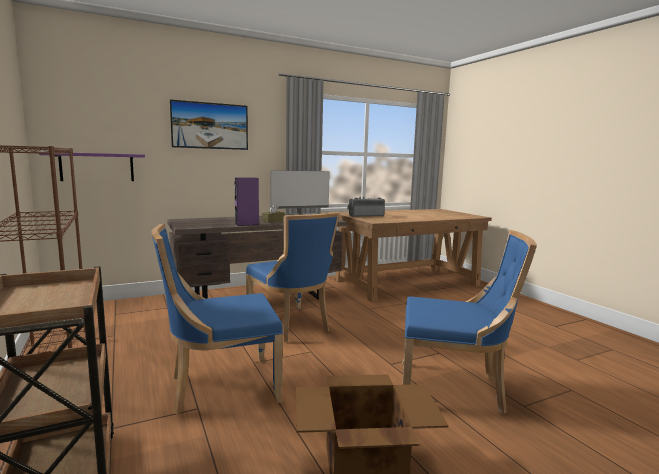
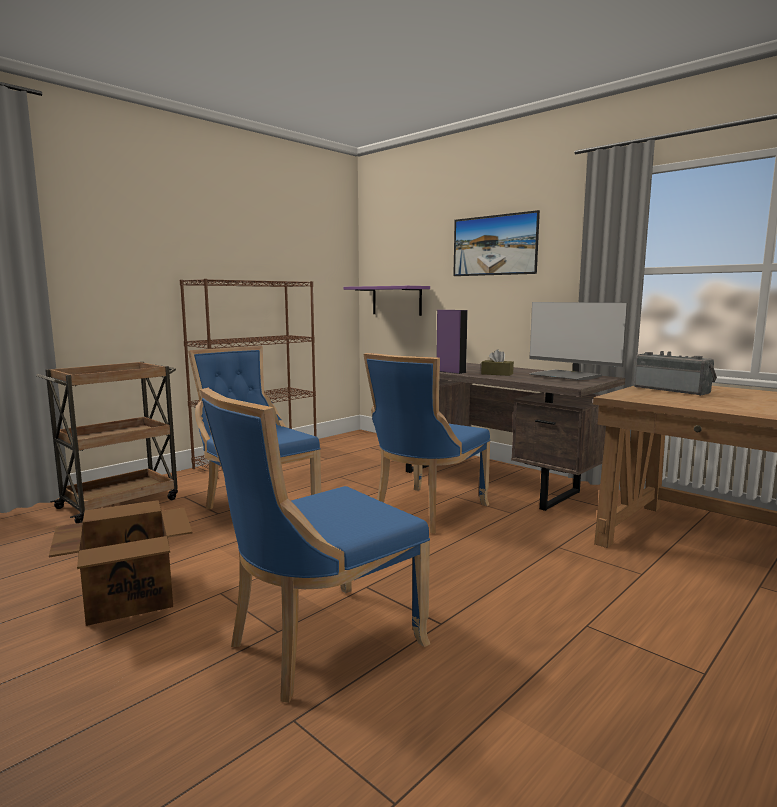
camera: 70 degrees right, 0 degrees up
(454, 389) = (318, 644): blue chair -> blue chair turned 60 degrees clockwise

